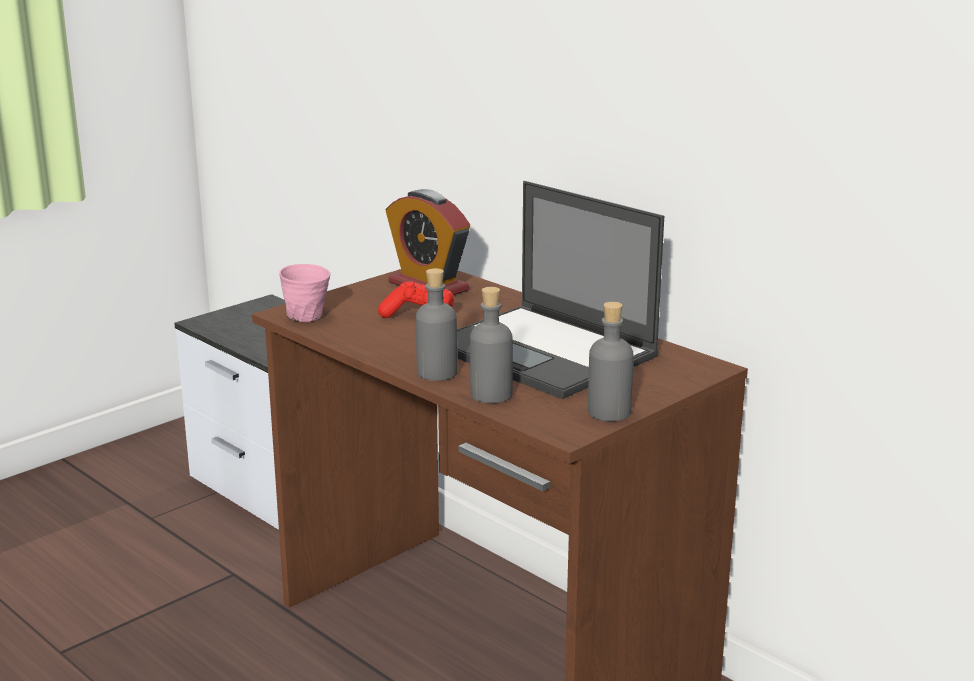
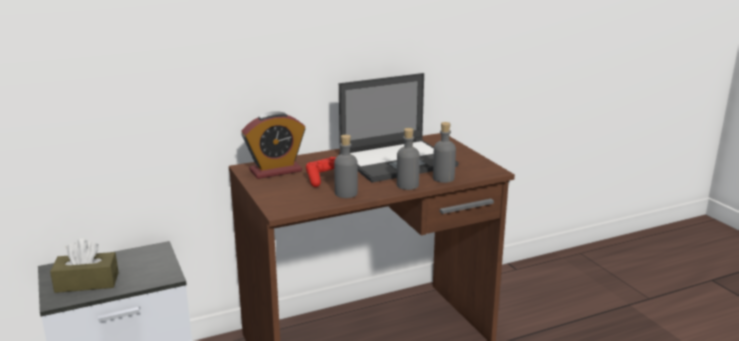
camera: 70 degrees left, 0 degrees up
(244, 324) = (87, 282): none -> brown tissue box
(304, 315) = (289, 206): pink mug -> none
(609, 412) = (477, 161): grey bottle -> grey bottle (346, 193)

